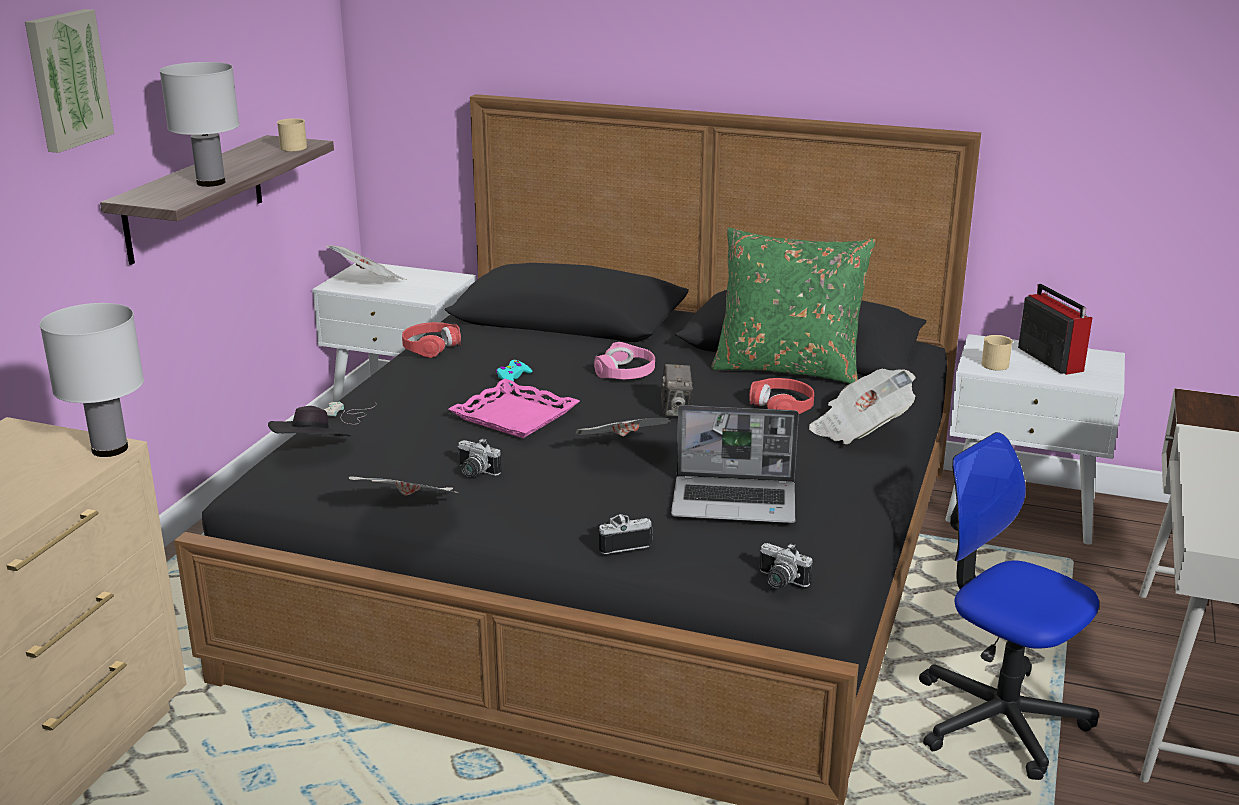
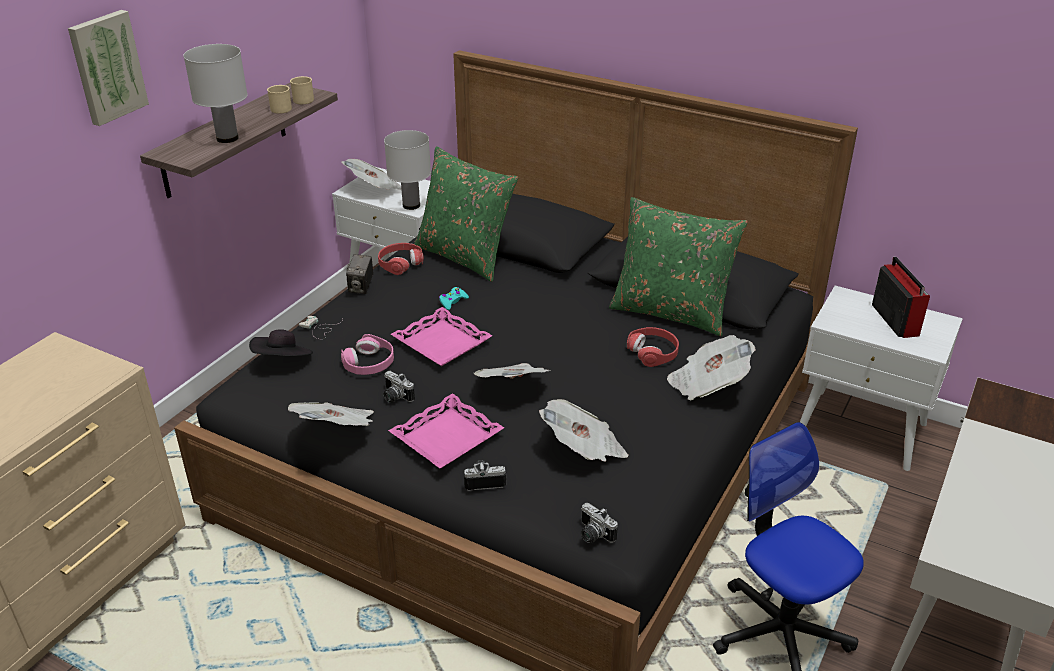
camera: 10 degrees right, 10 degrees up
(110, 448) = (115, 372): white table lamp -> white table lamp (411, 205)
(511, 335) = (465, 256): none -> green pillow
(557, 505) = (446, 437): none -> pink tray
(626, 372) = (541, 305): pink headphones -> pink headphones (369, 363)
(676, 411) = (567, 349): camera -> camera (361, 287)
(735, 502) = (584, 449): laptop -> newspaper
(993, 363) = (844, 320): beige mug -> beige mug (282, 108)

